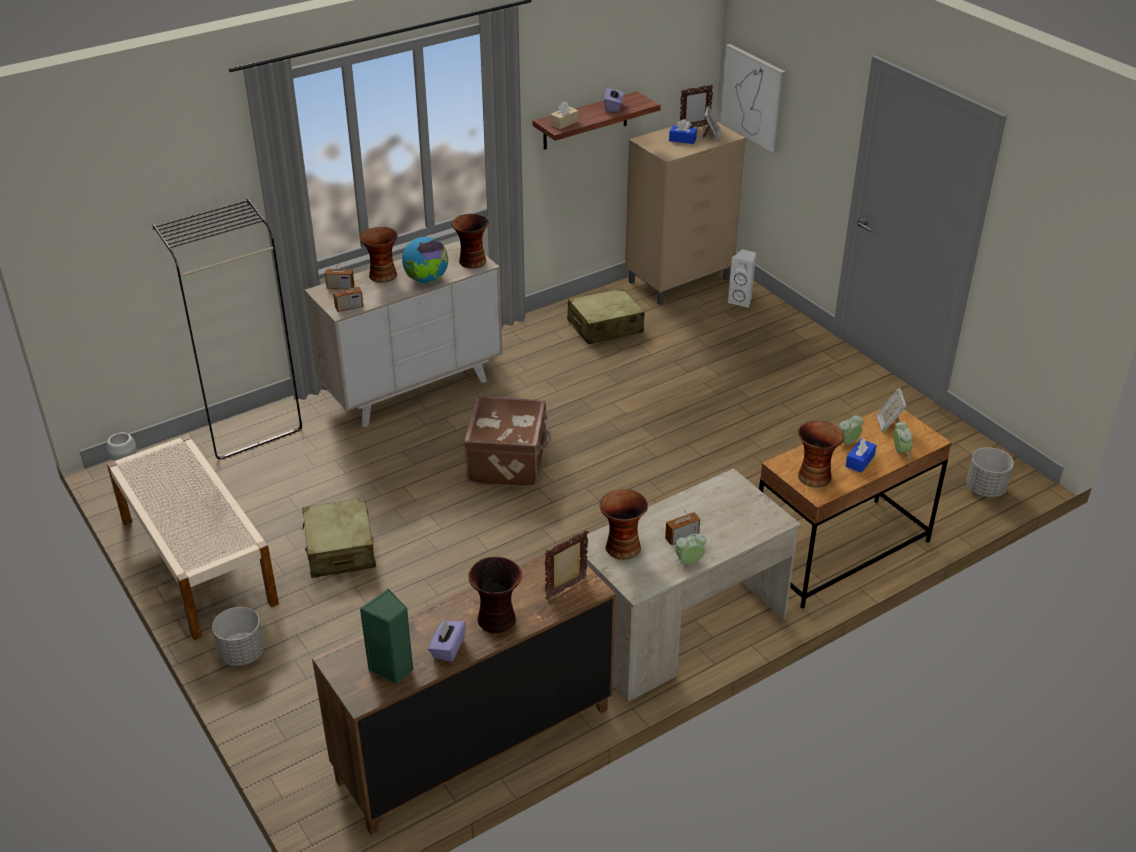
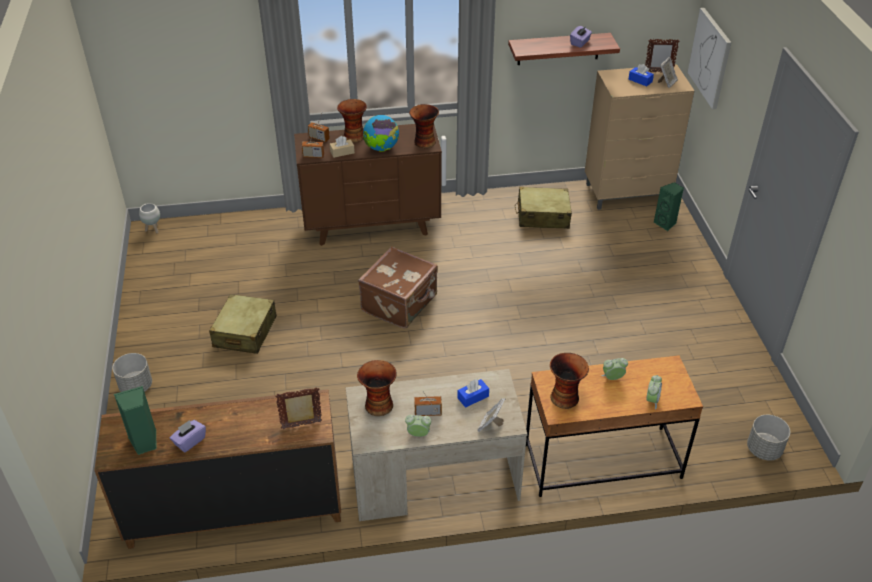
camera: 25 degrees right, 5 degrees up
(196, 561) = (152, 310): beige bench -> none
(251, 431) = (245, 226): black clothes rack -> none
(413, 389) = (371, 226): white dresser -> brown dresser
(497, 620) = (237, 432): vase -> none
(564, 123) = (530, 47): beige tissue box -> beige tissue box (342, 152)
(741, 301) = (666, 224): white speaker -> green speaker
(860, 461) = (612, 397): blue tissue box -> blue tissue box (473, 397)
(888, 424) = (660, 372): picture frame -> picture frame (490, 425)

